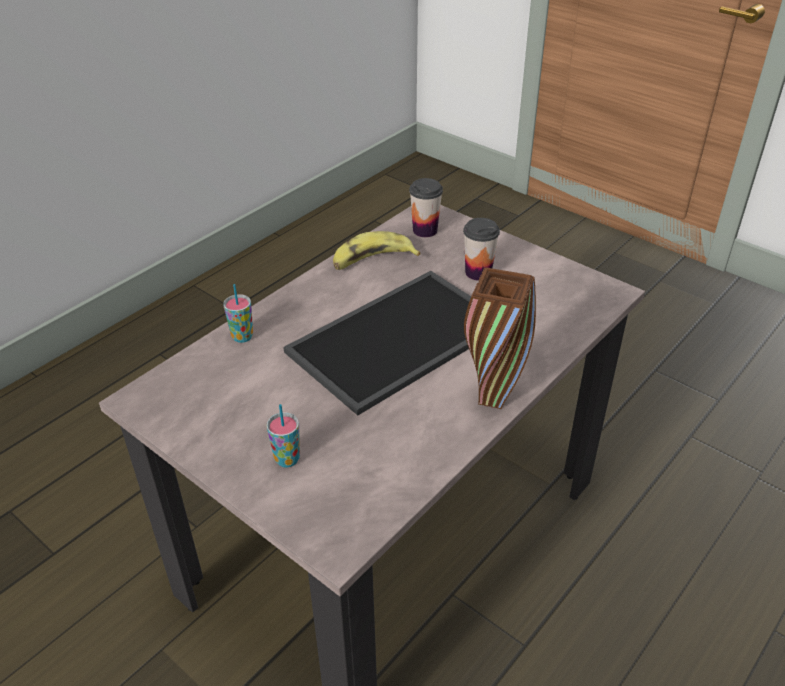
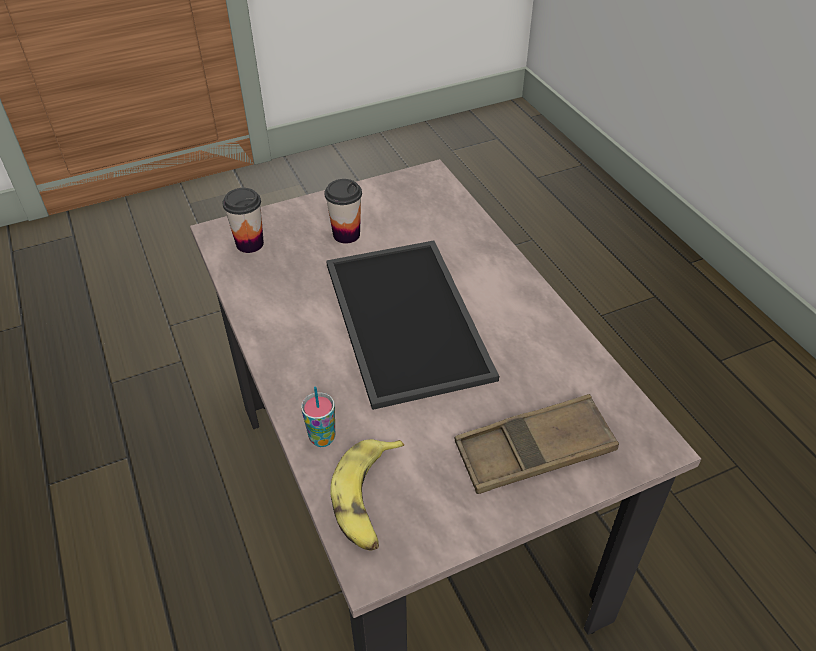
camera: 65 degrees left, 5 degrees up
(287, 459) = (533, 451): cup -> brown tray
(372, 261) = (269, 296): banana -> banana (368, 500)
(492, 398) = (522, 288): brown vase -> none

